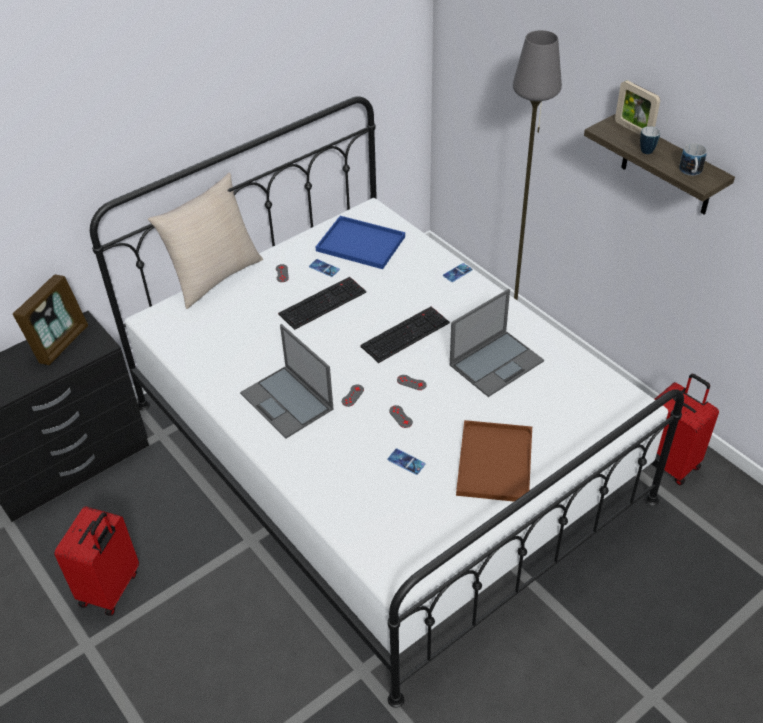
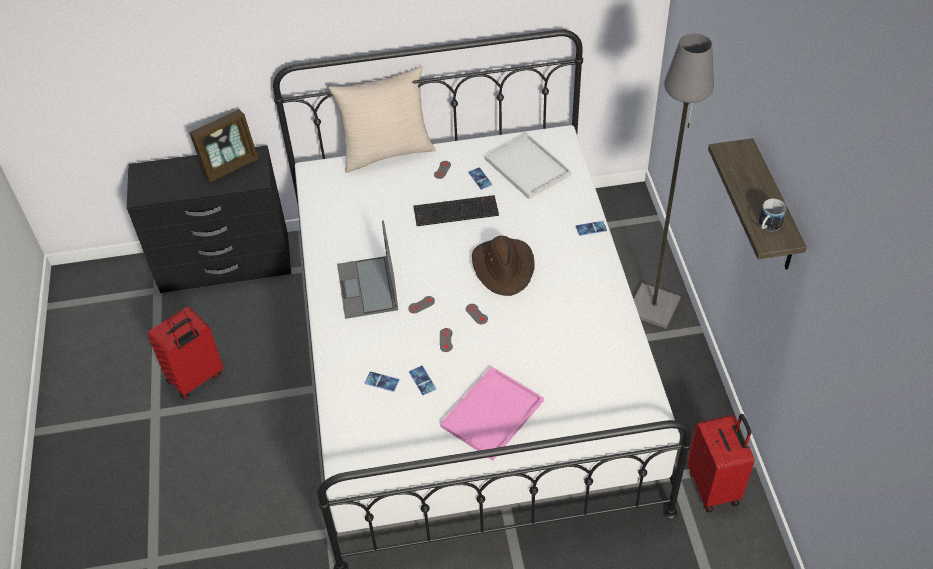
camera: 30 degrees right, 5 degrees up
(359, 244) = (526, 166): blue tray -> white tray
(367, 480) = (382, 381): none -> phone
(405, 333) = (504, 267): keyboard -> brown hat
(494, 460) = (492, 412): brown tray -> pink tray
(497, 362) = (561, 327): laptop -> none
(633, 129) = (754, 161): picture frame -> none
(648, 150) = (749, 188): mug -> none

